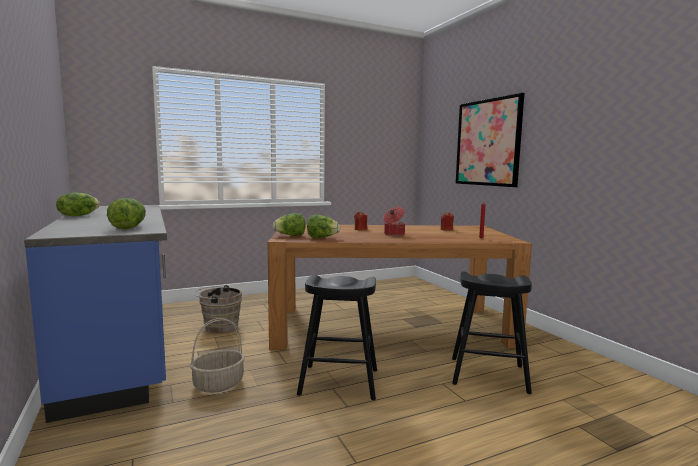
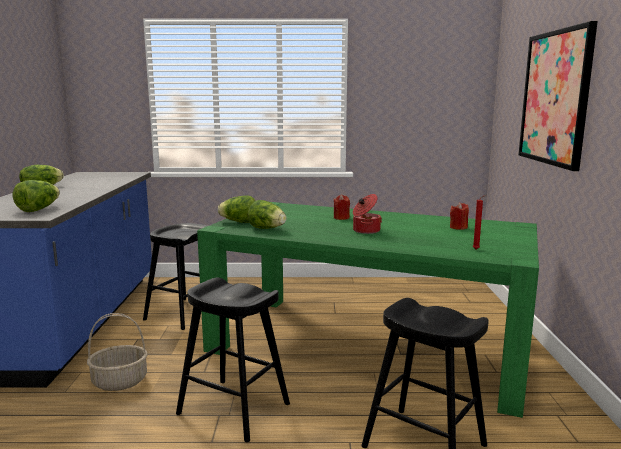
camera: 25 degrees right, 5 degrees up
(218, 327) = (183, 313): brown bucket -> black stool
(389, 325) = (367, 345): brown dining table -> green dining table

